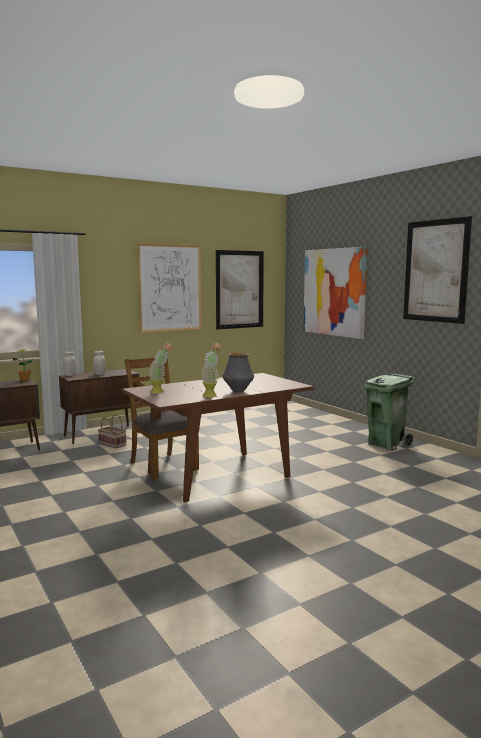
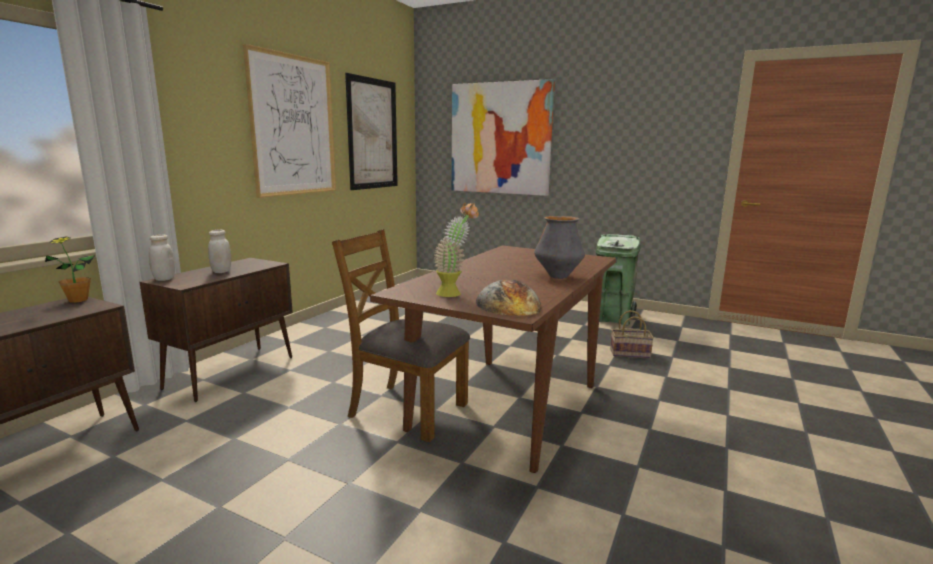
camera: 30 degrees left, 5 degrees up
(113, 444) = (274, 387): basket -> basket (630, 353)
(172, 399) = (508, 303): none -> bread
(211, 395) = (542, 287): potted plant -> none
(435, 271) = (659, 109): picture -> none

